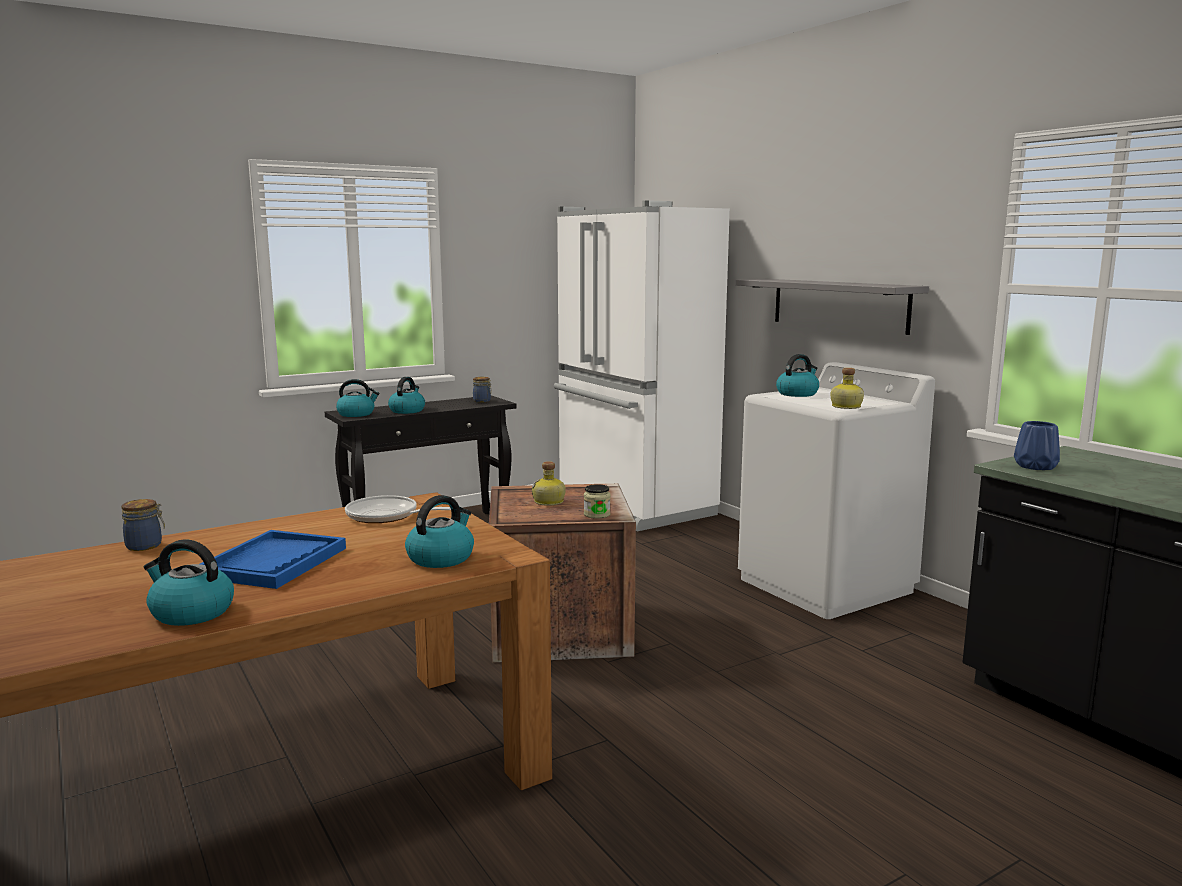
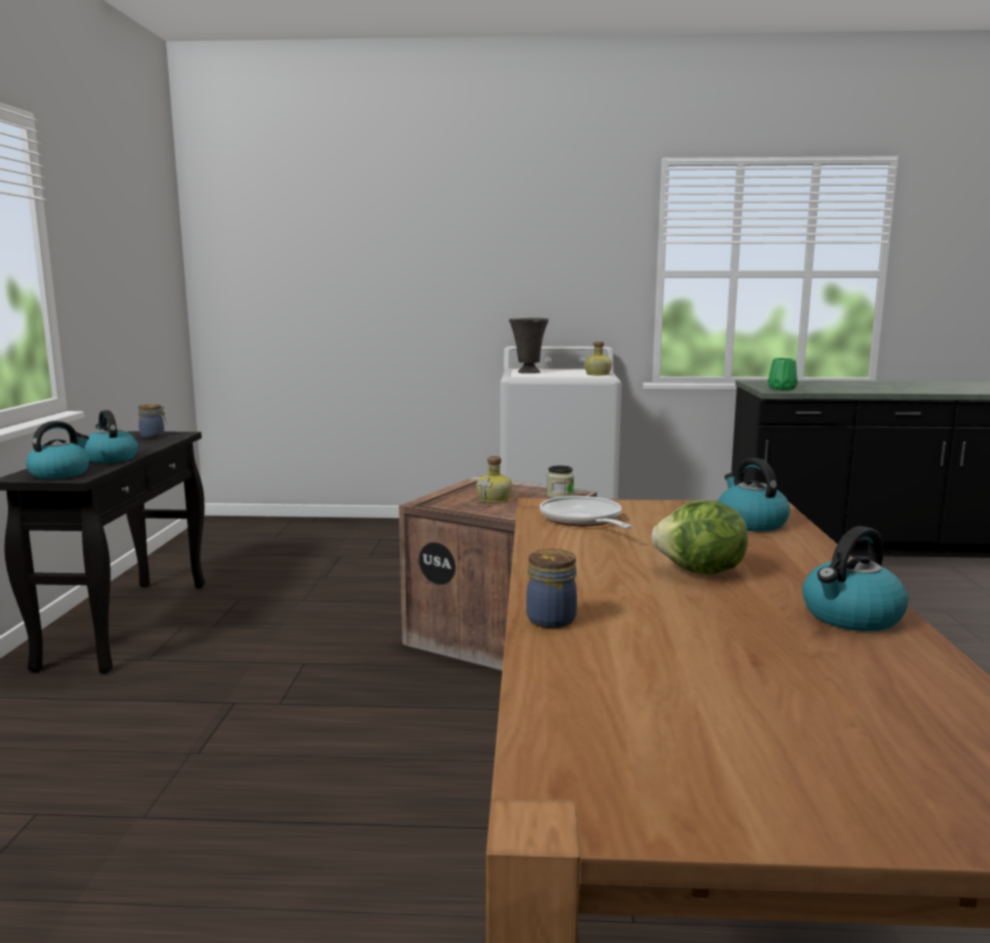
camera: 55 degrees left, 0 degrees up
(273, 562) = (700, 572): blue tray -> lettuce
(387, 516) = (583, 520): frying pan -> frying pan turned 105 degrees clockwise
(632, 505) = (273, 534): white fridge -> none
(797, 394) = (528, 372): kettle -> grey vase
(838, 305) = (501, 295): grey shelf -> none
(1036, 466) = (782, 388): blue vase -> green vase

